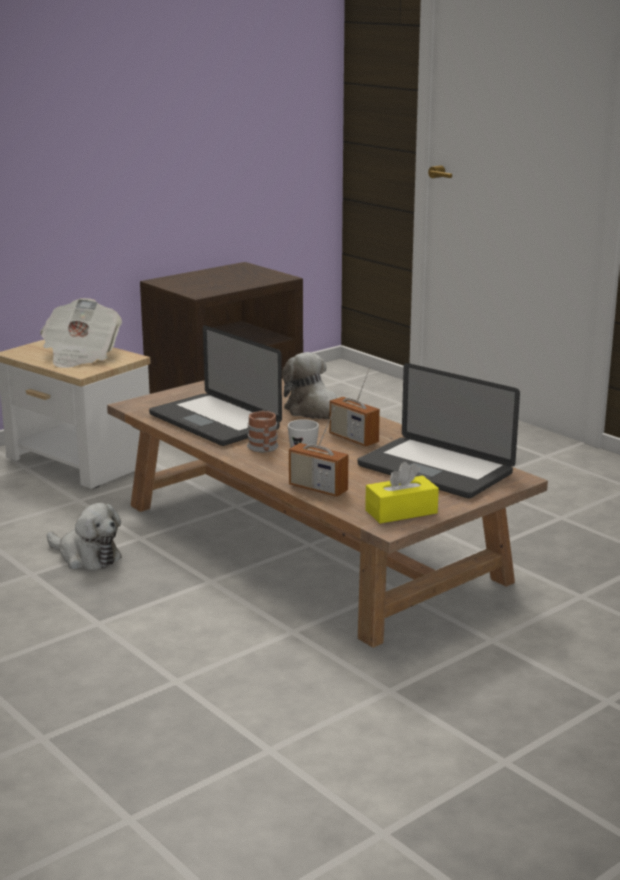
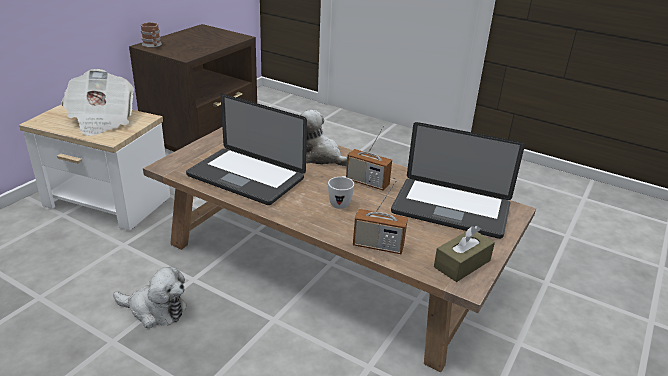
camera: 20 degrees left, 10 degrees up
(263, 449) = (304, 204): mug -> mug (152, 45)
(401, 512) = (462, 264): yellow tissue box -> brown tissue box

